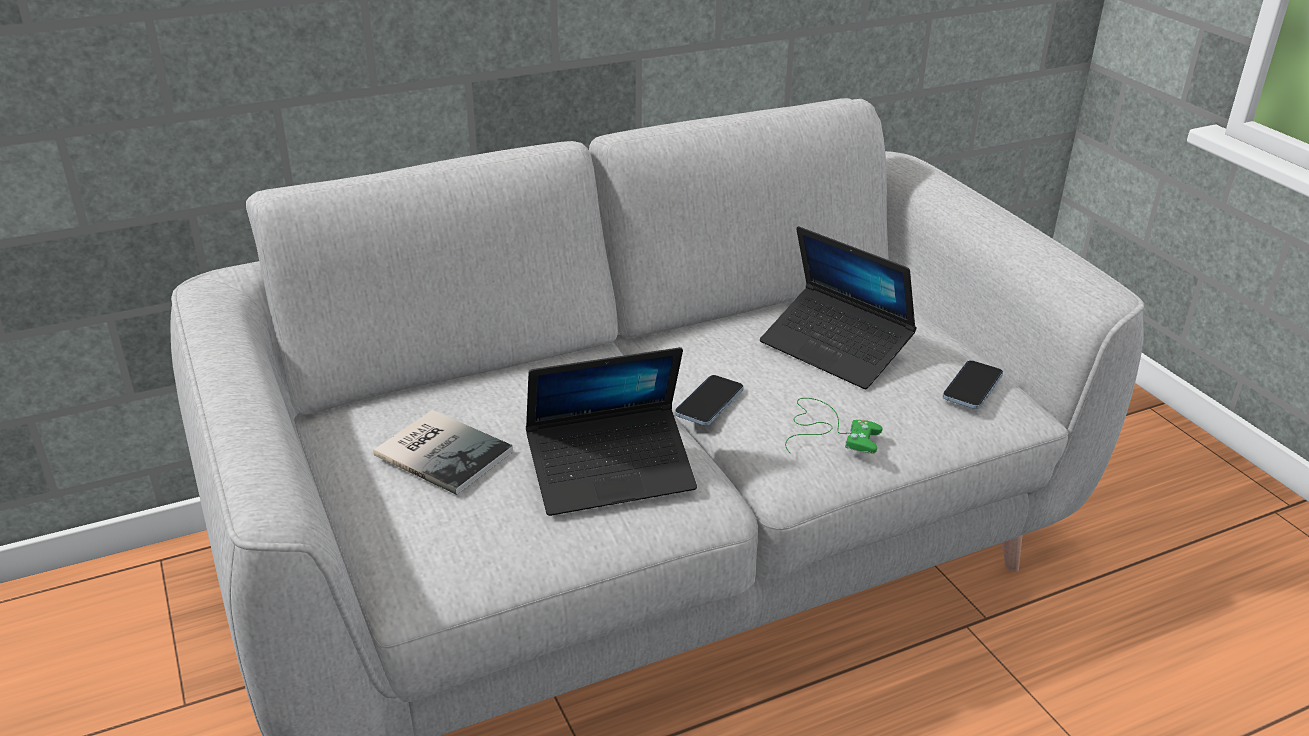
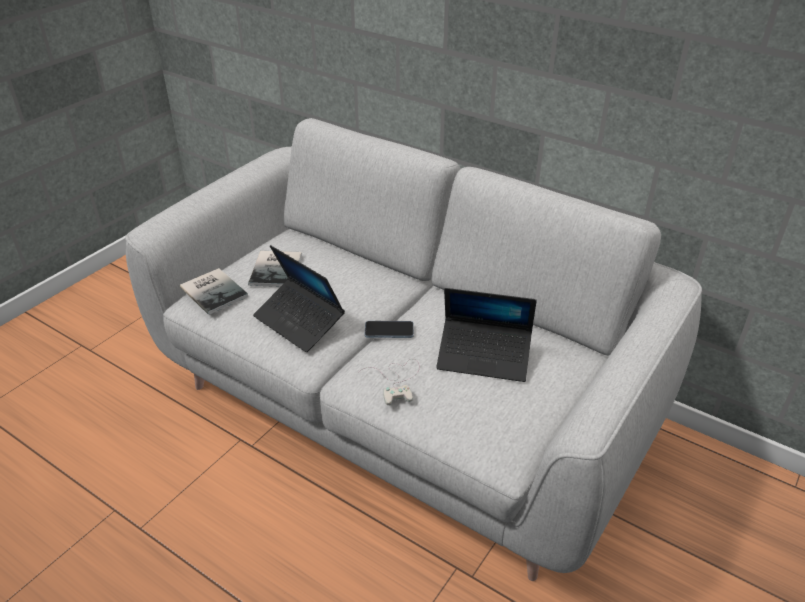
camera: 60 degrees right, 5 degrees up
(424, 539) = (214, 290): none -> book
(828, 430) = (397, 381): green game controller -> white game controller
(835, 349) = (484, 357): laptop -> laptop turned 90 degrees counterclockwise
(972, 387) = (500, 428): phone -> none

